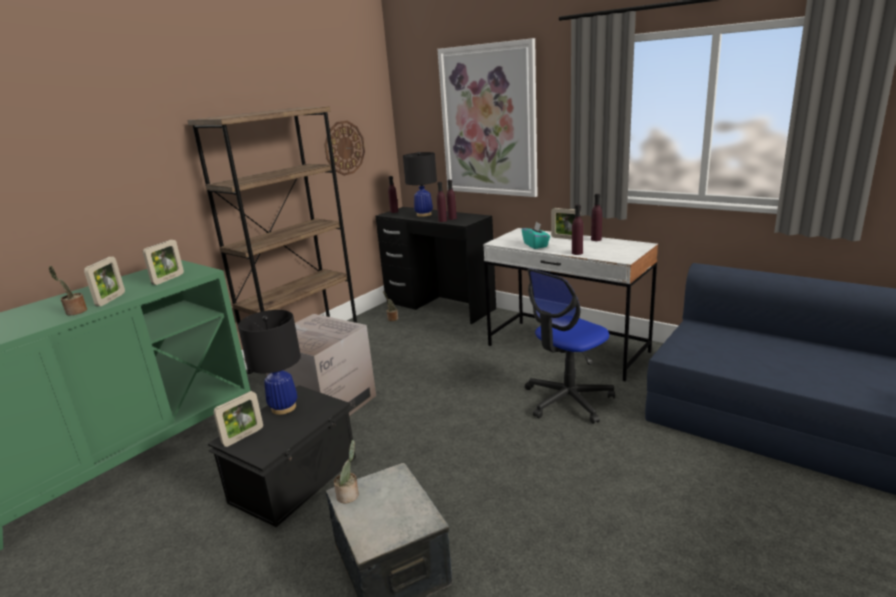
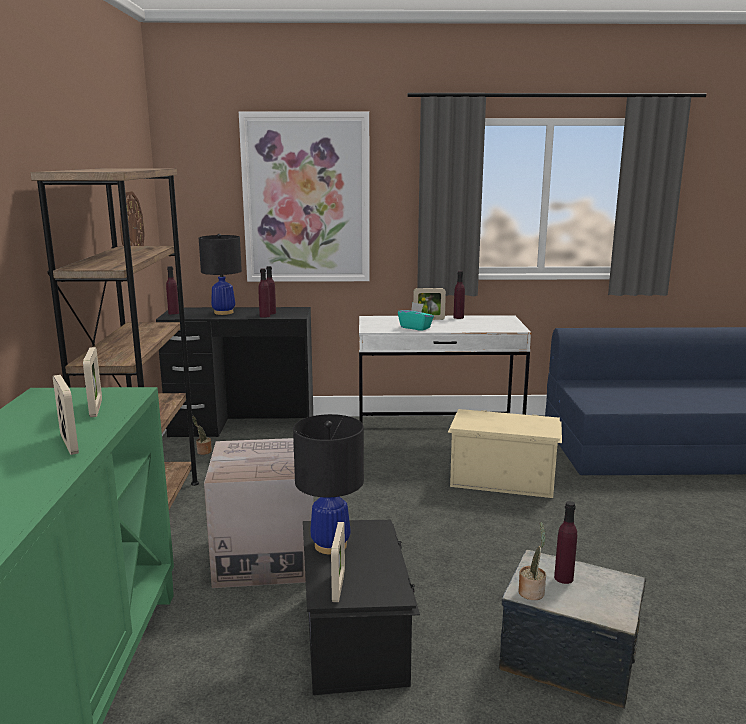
camera: 40 degrees left, 5 degrees down
(75, 312) = (50, 468): potted plant -> none
(567, 400) = (502, 478): office chair -> beige storage box
(577, 253) = (468, 329): purple bottle -> purple bottle (563, 578)

